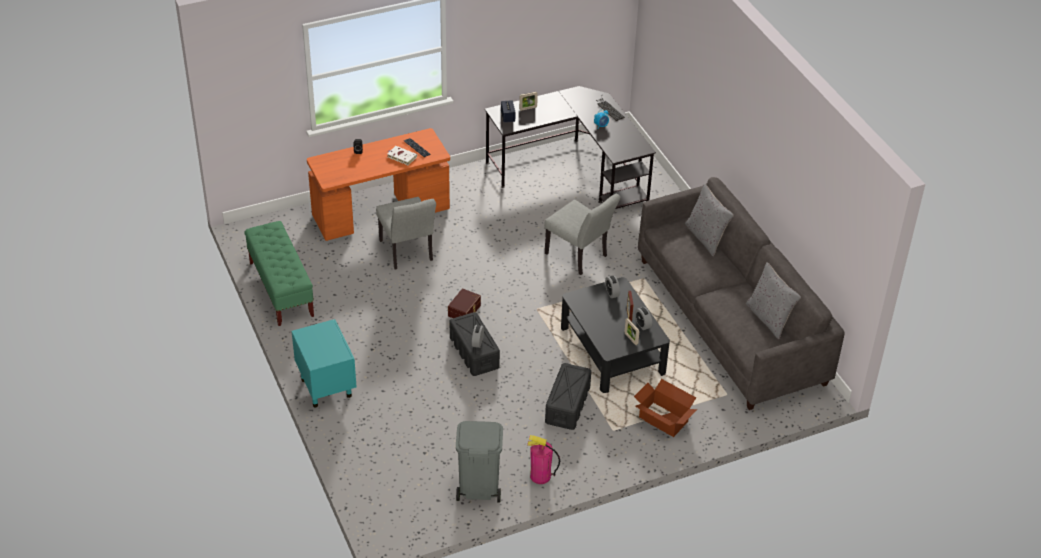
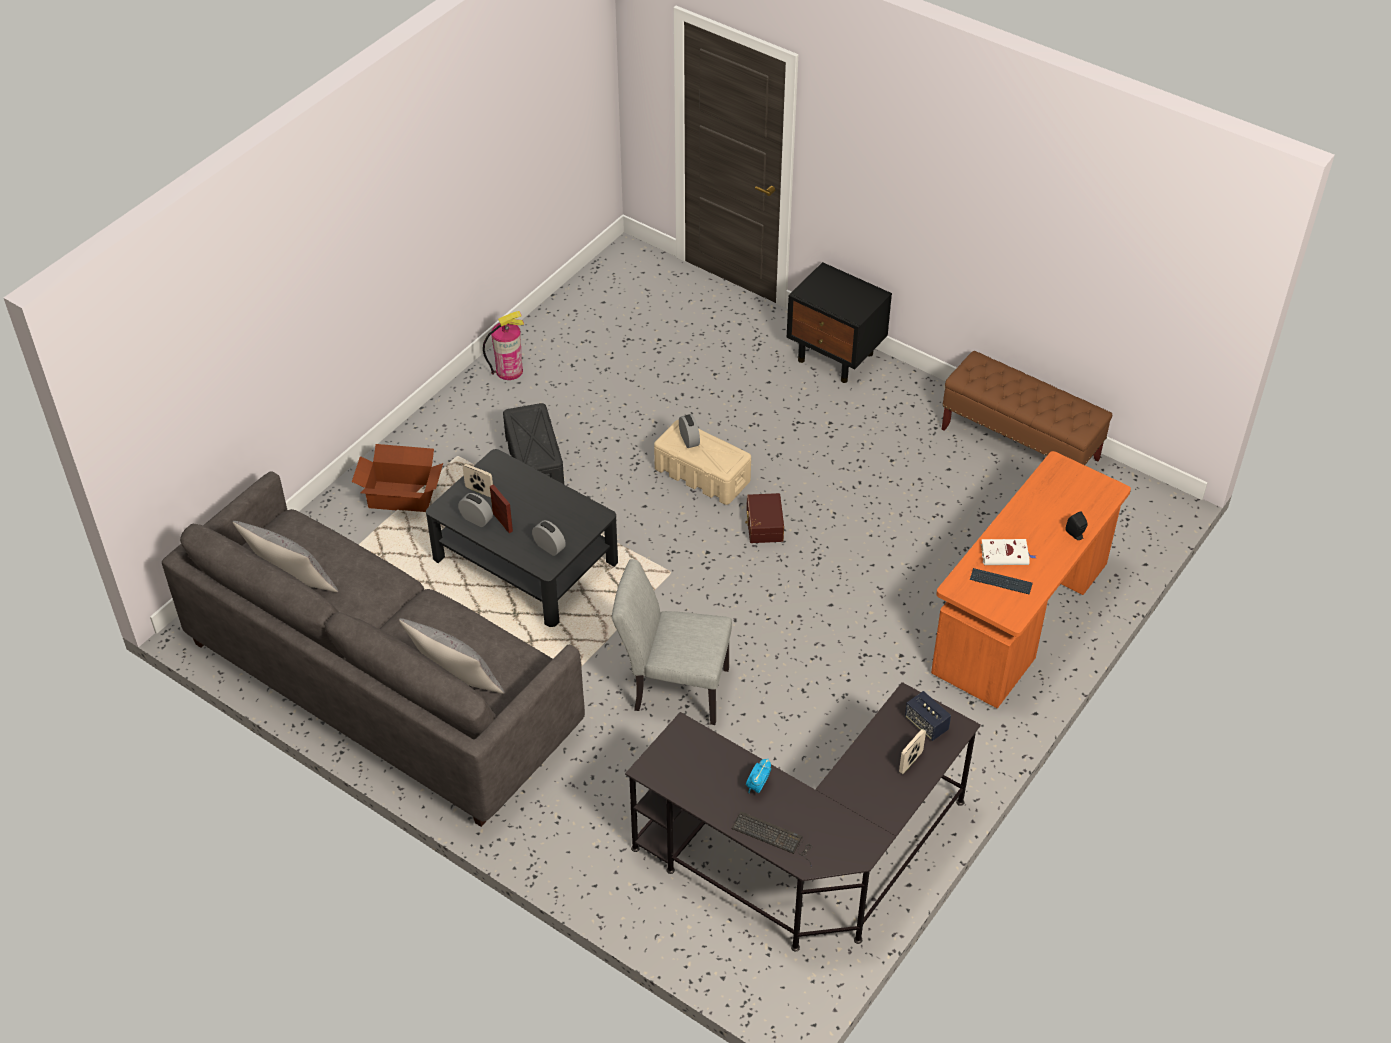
camera: 150 degrees right, 5 degrees up
(281, 289) = (1020, 445): green bench -> brown bench
(326, 387) = (836, 357): turquoise nightstand -> black nightstand
(407, 253) = (918, 573): grey chair -> none
(474, 352) = (703, 475): black storage box -> beige storage box
(478, 487) = (569, 331): grey trash can -> none

